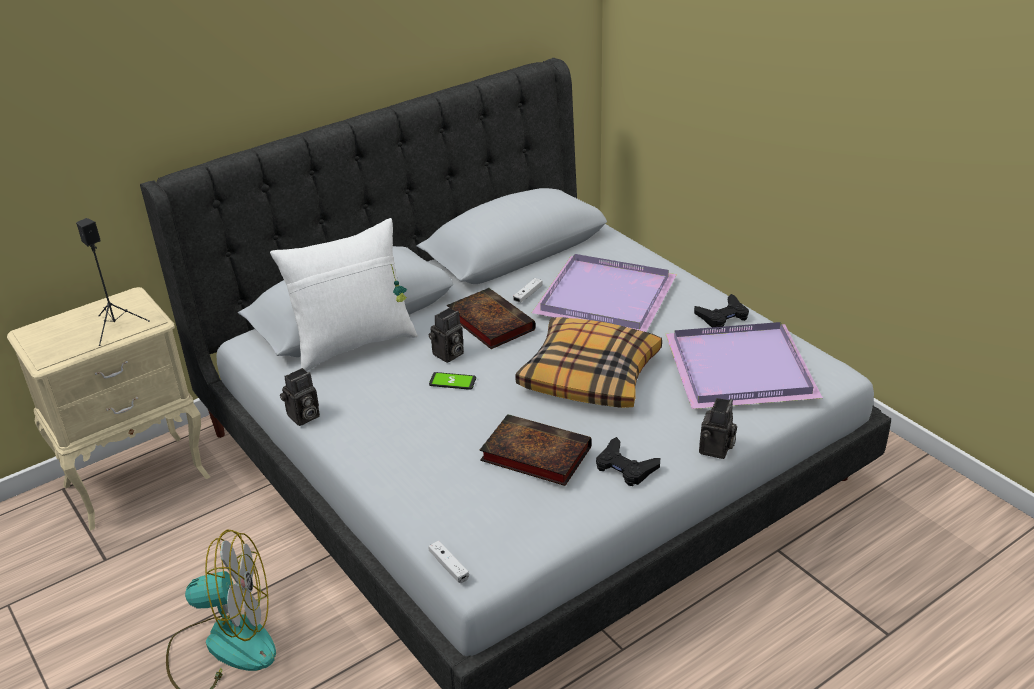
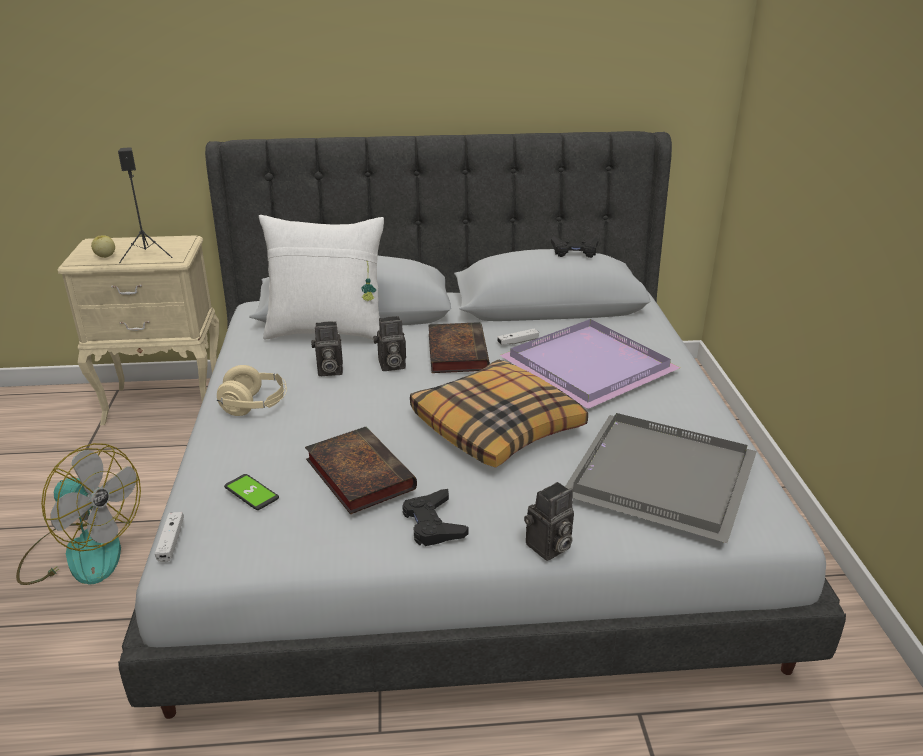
camera: 30 degrees right, 5 degrees down
(71, 343) = (105, 256): none -> apple
(303, 417) = (222, 372): camera -> camera (328, 371)
(375, 435) = (255, 406): none -> beige headphones
(452, 382) = (367, 387): phone -> phone (251, 493)
(722, 316) = (695, 422): black game controller -> black game controller (574, 251)
(737, 368) = (658, 475): purple tray -> grey tray

